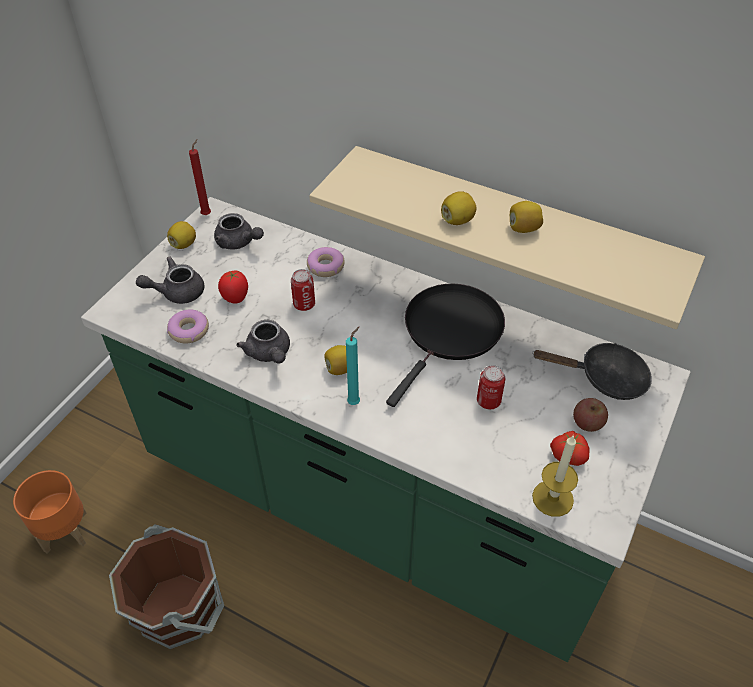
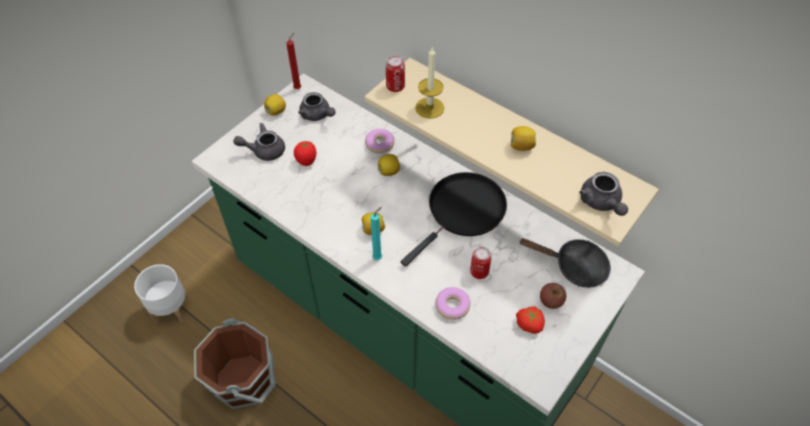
camera: 10 degrees right, 5 degrees up
(65, 531) = (171, 309): orange planter -> white planter
(189, 330) = (267, 183): donut -> donut (452, 306)
(269, 354) = (323, 210): grey teapot -> grey teapot (601, 203)
(304, 304) = (357, 173): can -> can (395, 87)
(457, 220) = (472, 132): lemon -> lemon (389, 171)
(552, 498) = (508, 355): candle -> candle (429, 108)

